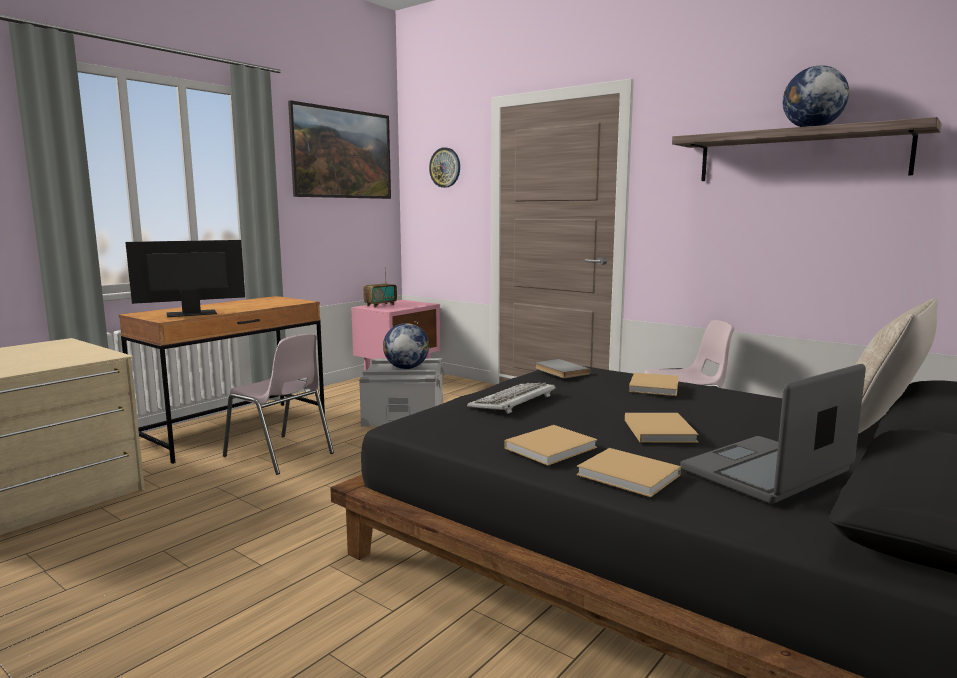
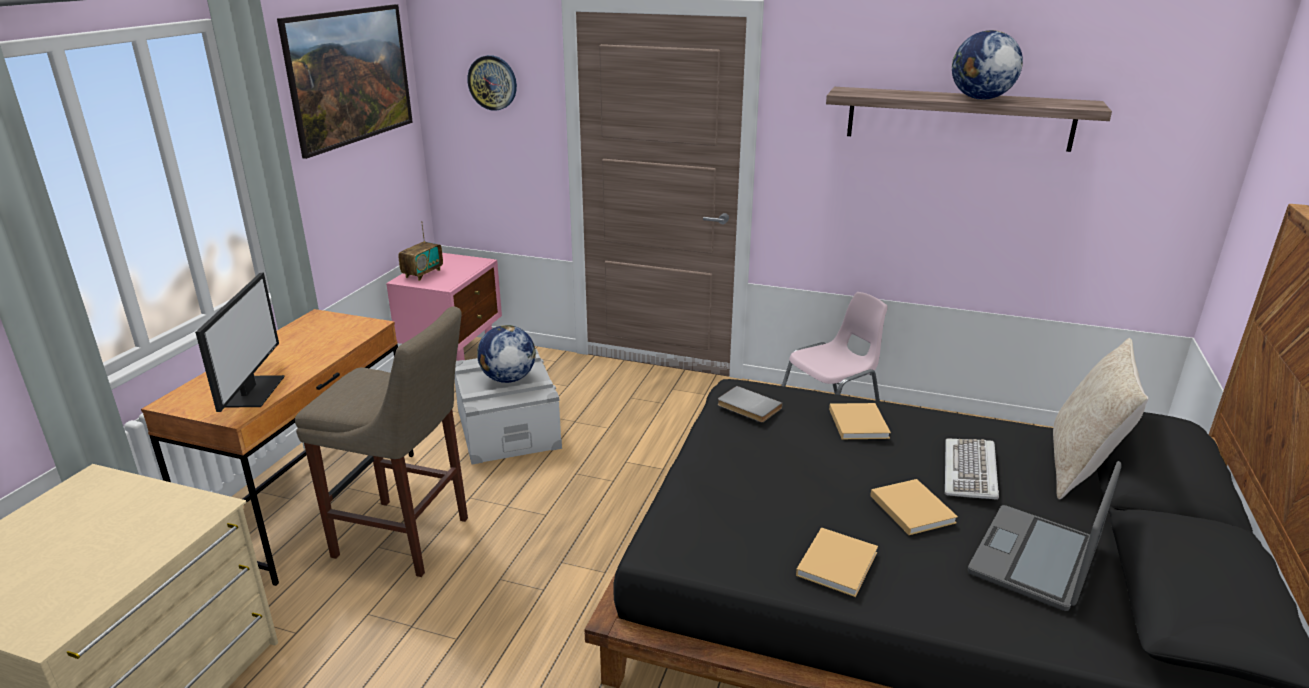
camera: 20 degrees left, 15 degrees up
(191, 314) = (253, 391): monitor -> monitor turned 135 degrees clockwise
(280, 455) = (407, 539): pink chair -> beige stool
(513, 401) = (739, 478): keyboard -> keyboard (971, 472)
(631, 476) = (934, 595): beige book -> none

